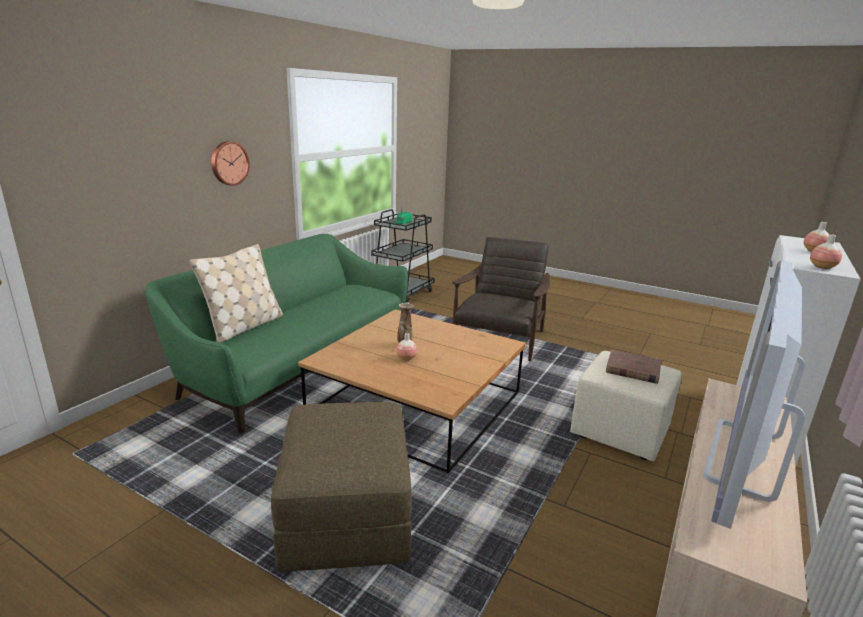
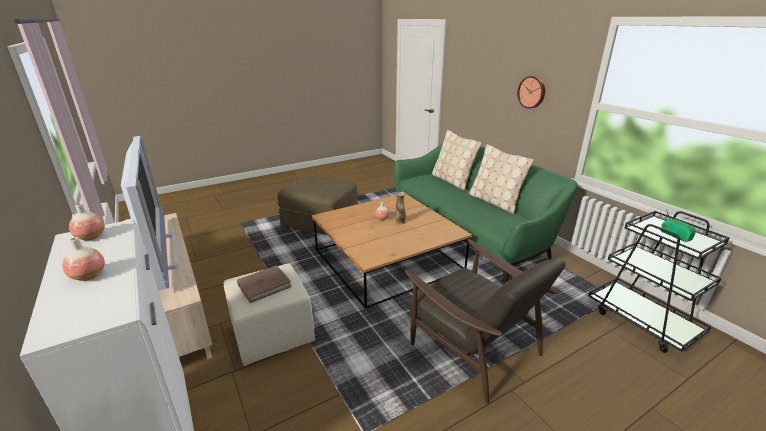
camera: 120 degrees right, 5 degrees up
(311, 298) = (494, 202): none -> beige pillow

